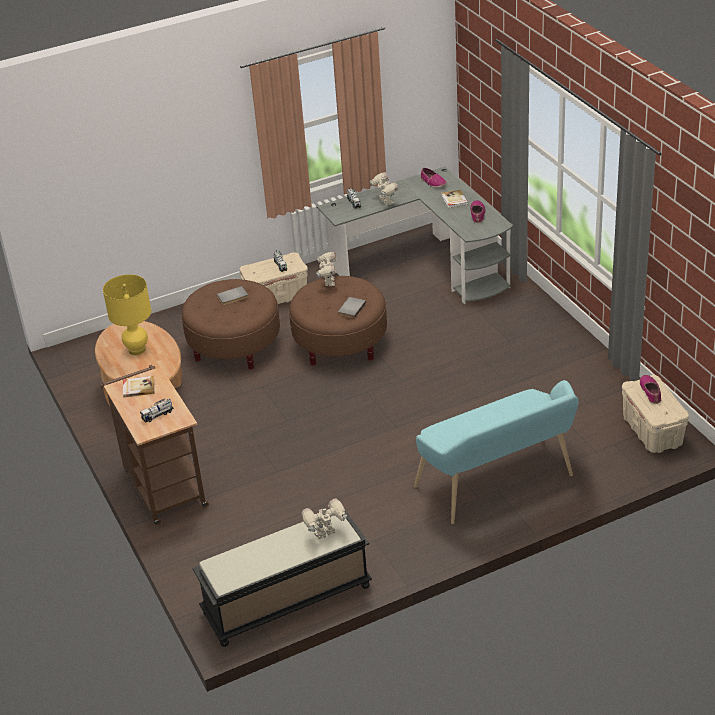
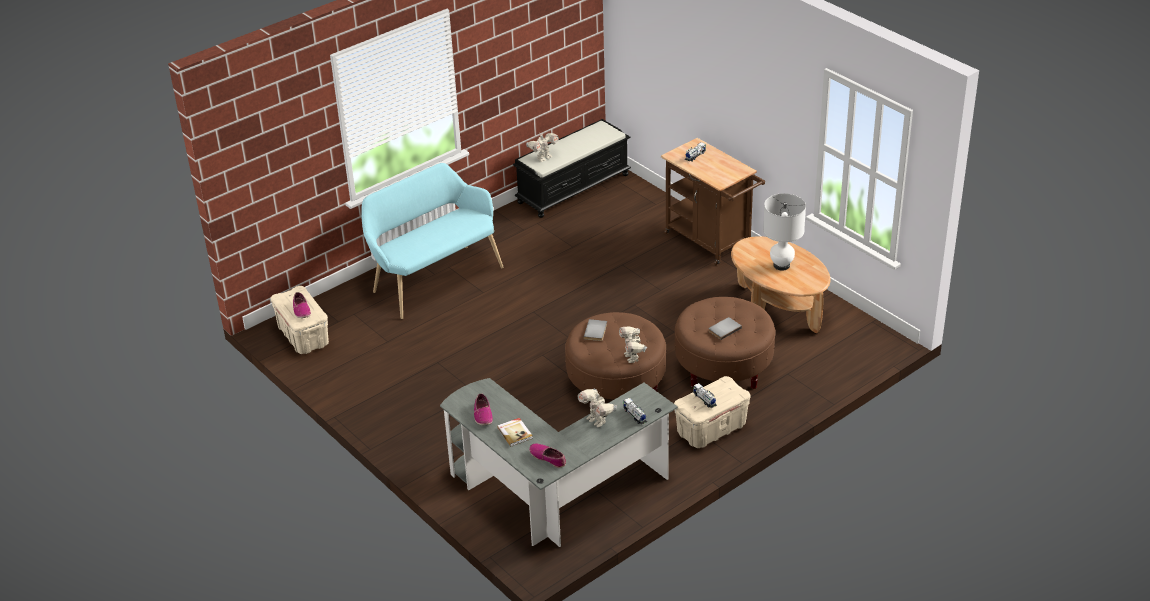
camera: 165 degrees right, 0 degrees up
(137, 350) = (781, 265): yellow table lamp -> white table lamp
(138, 388) = (725, 172): book -> none

